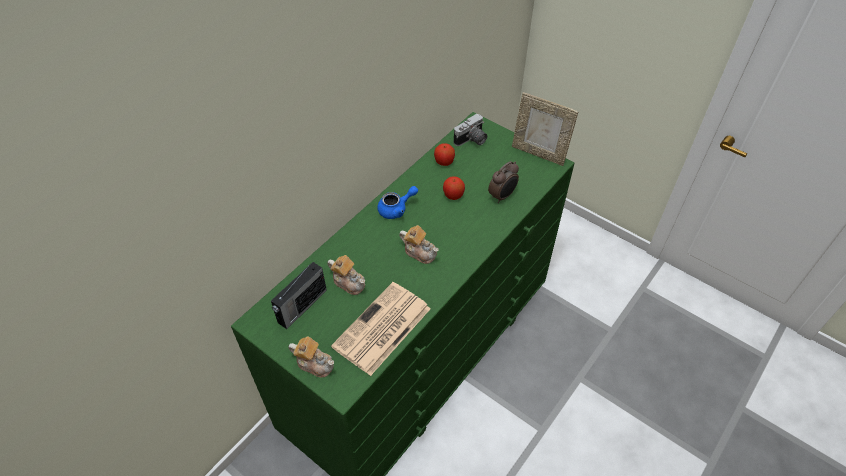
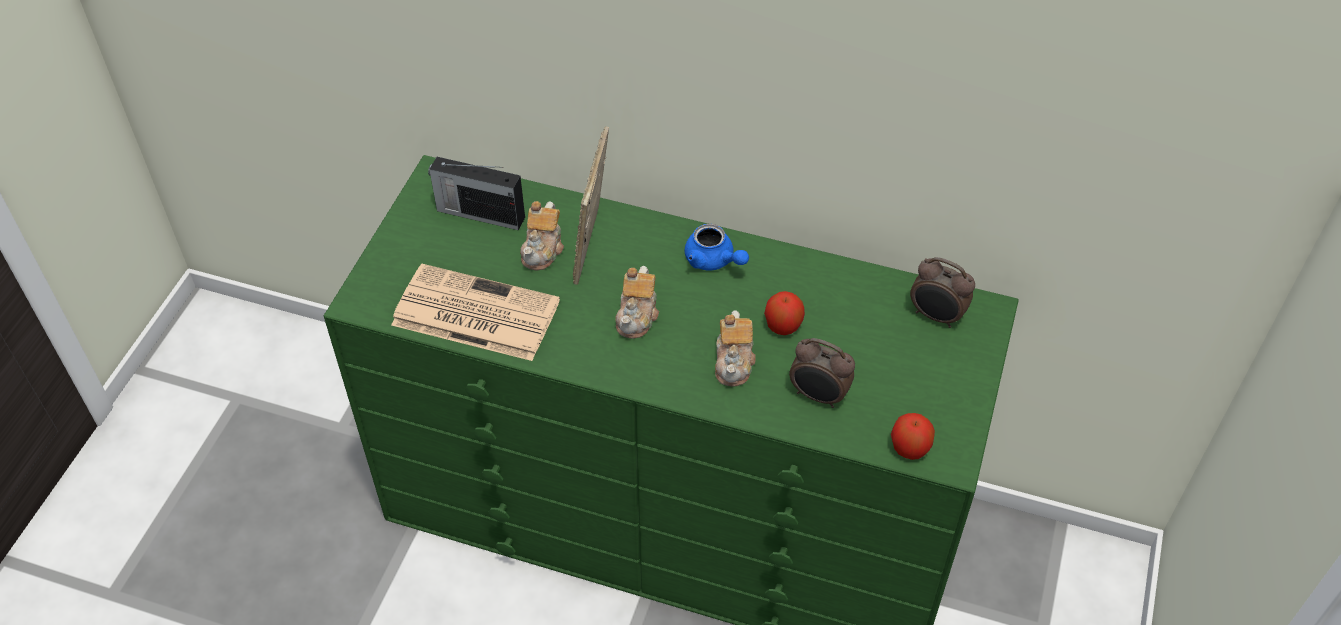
camera: 70 degrees right, 0 degrees up
(314, 363) = (392, 259): teapot -> teapot (734, 362)
(444, 162) = (857, 292): apple -> apple (909, 448)
(471, 140) = (936, 316): camera -> alarm clock
(539, 153) = (963, 427): picture frame -> picture frame (593, 246)

